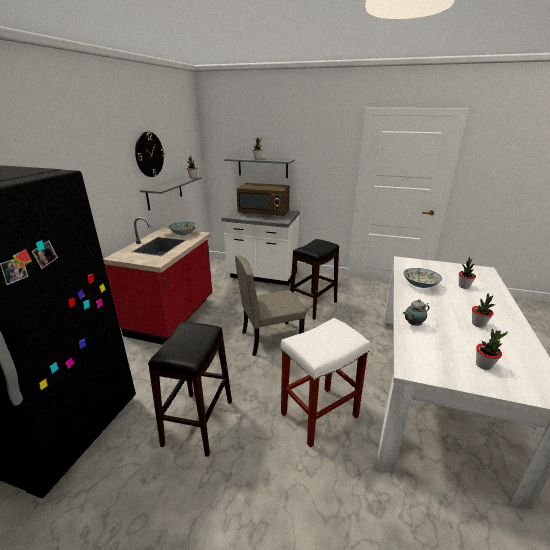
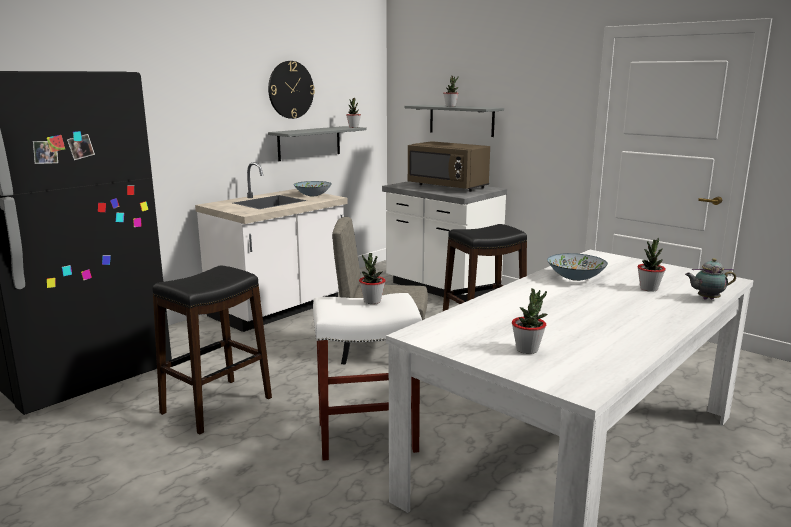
camera: 25 degrees right, 10 degrees down
(172, 317) = (279, 309): red counter -> white counter
(413, 324) = (492, 305): teapot -> teapot (706, 299)
(478, 324) = (595, 321): potted plant -> potted plant (372, 301)

